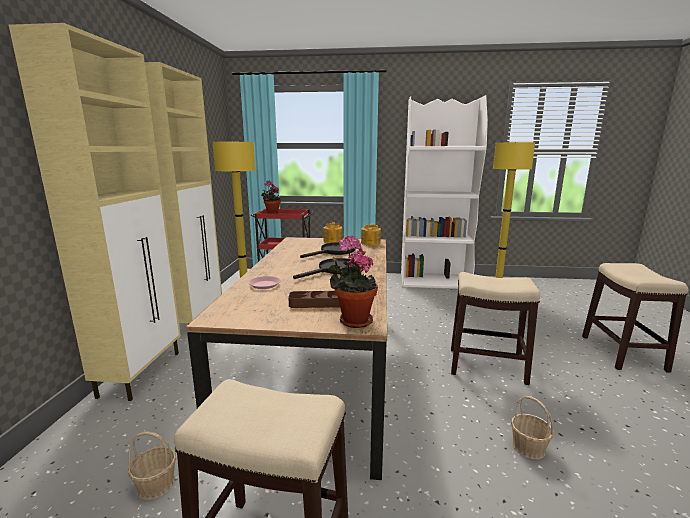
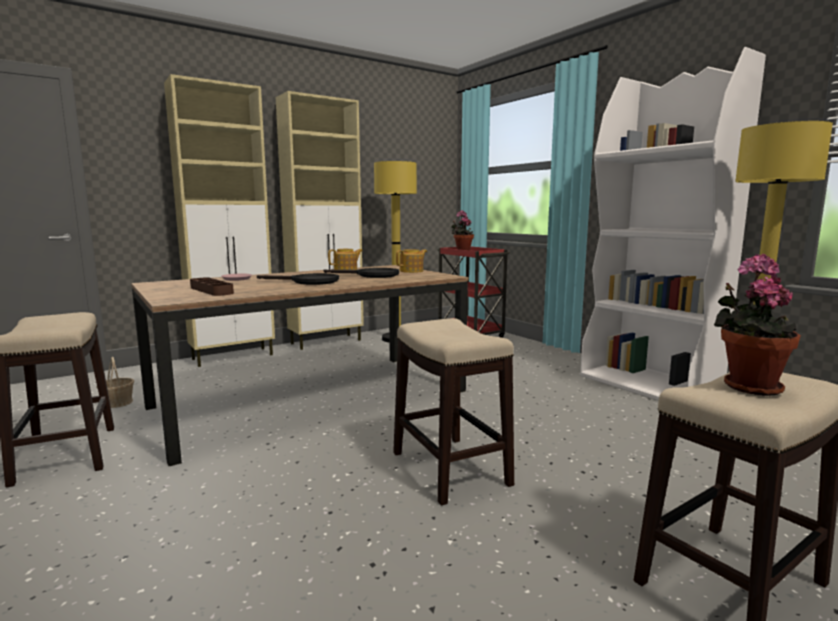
camera: 50 degrees right, 5 degrees down
(352, 321) = (177, 298): potted plant -> potted plant (747, 386)
(371, 243) = (436, 276): teapot -> teapot (346, 270)
(528, 447) = (286, 529): basket -> none

